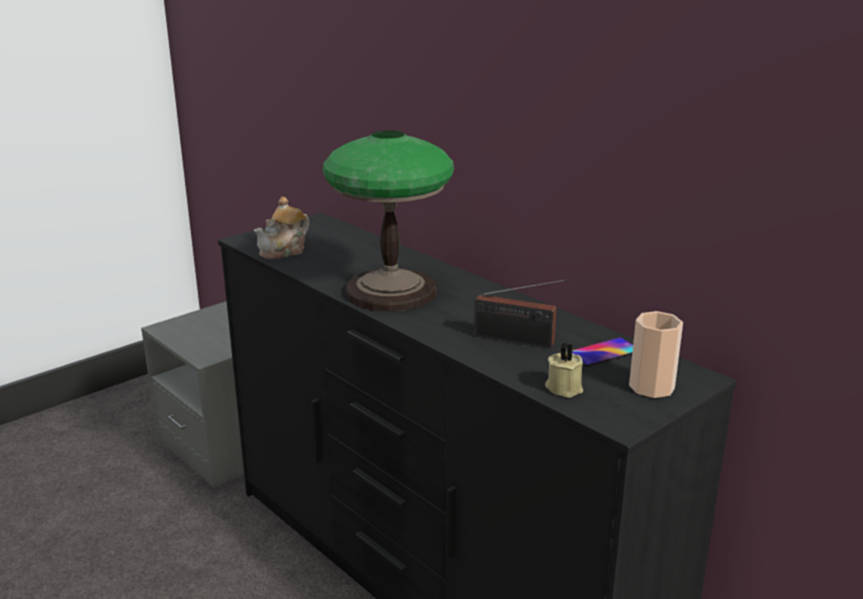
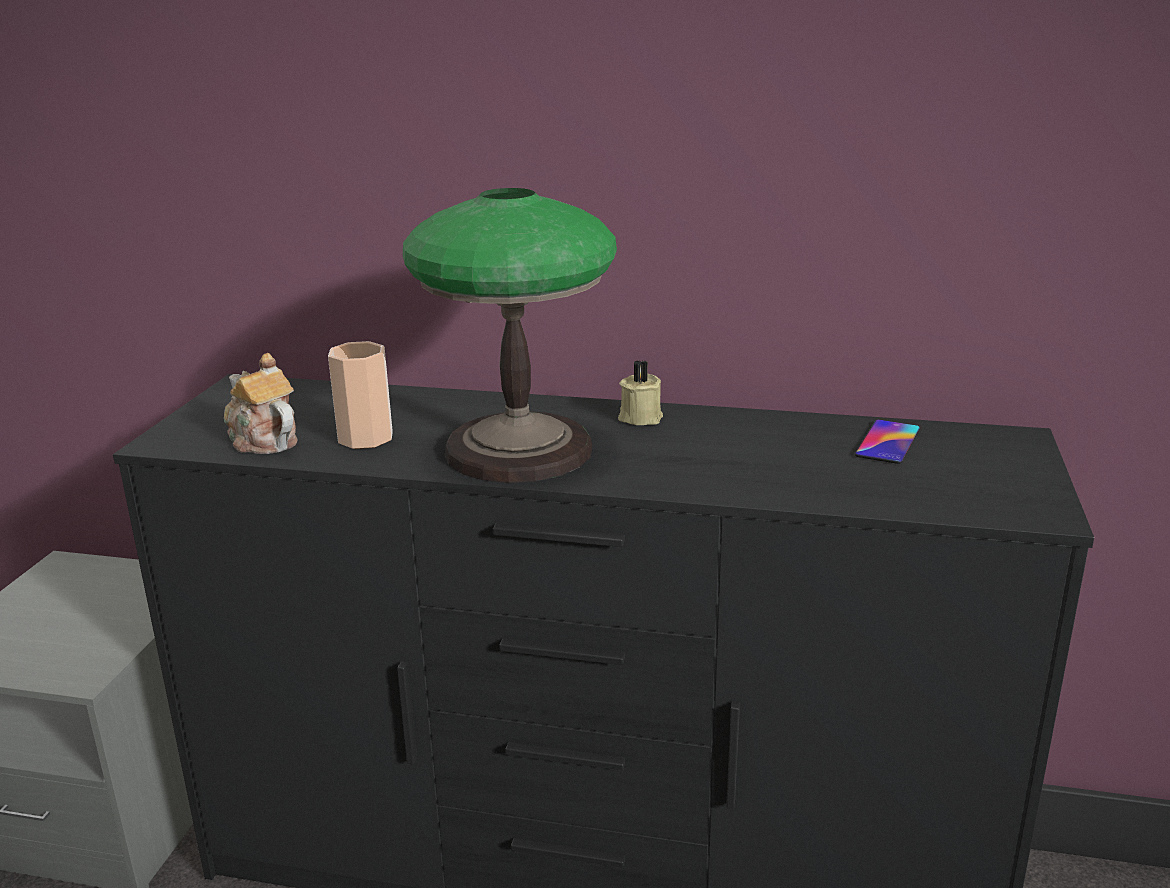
camera: 35 degrees left, 0 degrees up
(284, 251) = (262, 440): teapot -> teapot turned 135 degrees clockwise
(518, 341) = (778, 460): radio -> none
(564, 387) = (921, 496): beige candle -> beige candle (639, 417)
(651, 387) = (998, 463): cup -> cup (365, 438)

